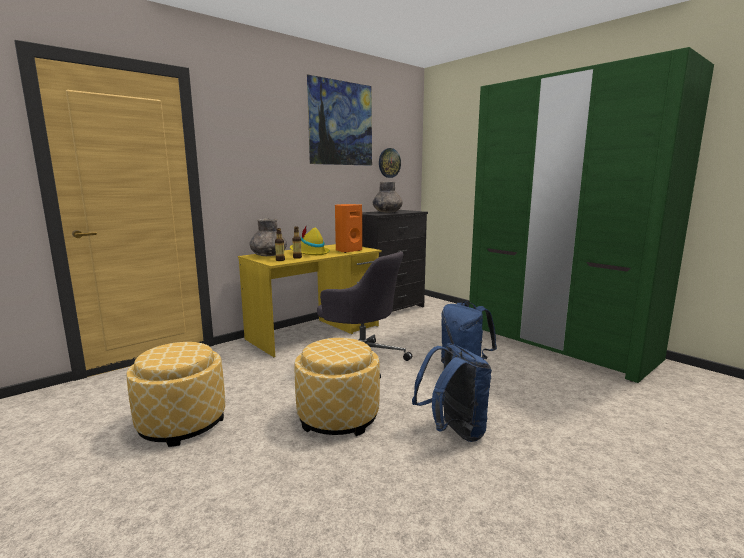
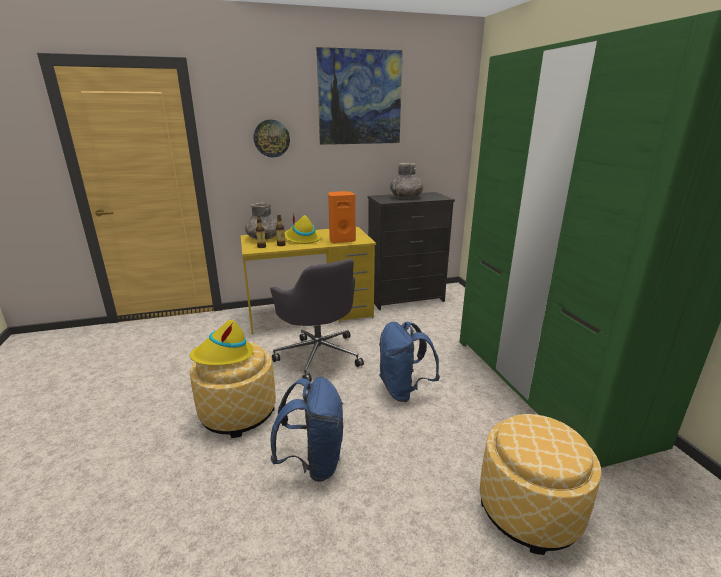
camera: 25 degrees right, 10 degrees up
(182, 423) = (133, 382): ottoman -> ottoman (529, 509)
(333, 349) = (223, 356): none -> yellow hat
(389, 163) = (423, 139): wall clock -> wall clock (271, 138)

